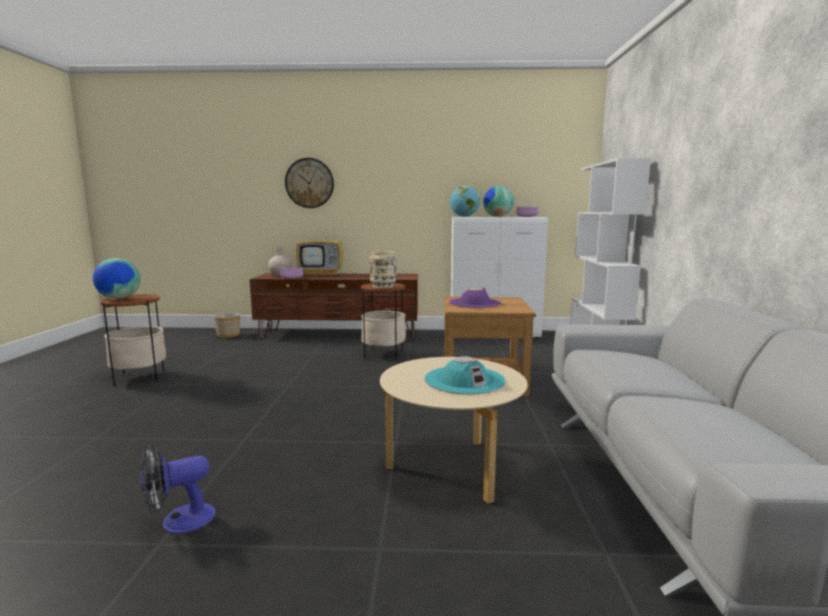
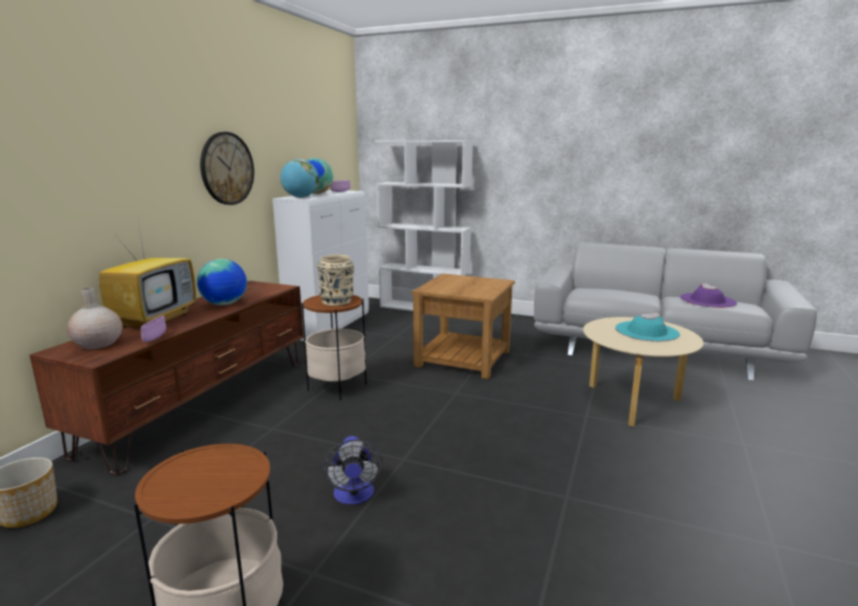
camera: 70 degrees left, 5 degrees up
(119, 298) = (191, 491): globe -> globe (225, 304)
(179, 521) = (737, 535): fan -> fan (354, 496)
(309, 183) = (89, 158): wall clock -> wall clock (227, 168)
(474, 303) = (460, 287): purple hat -> purple hat (707, 300)

